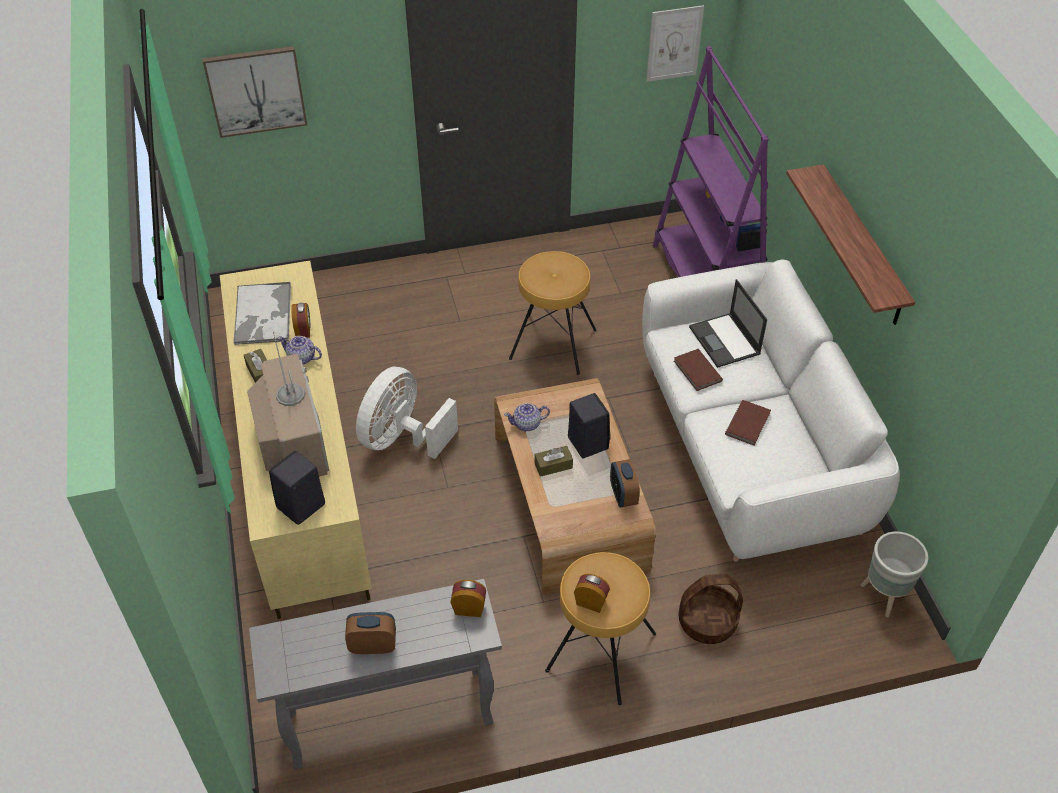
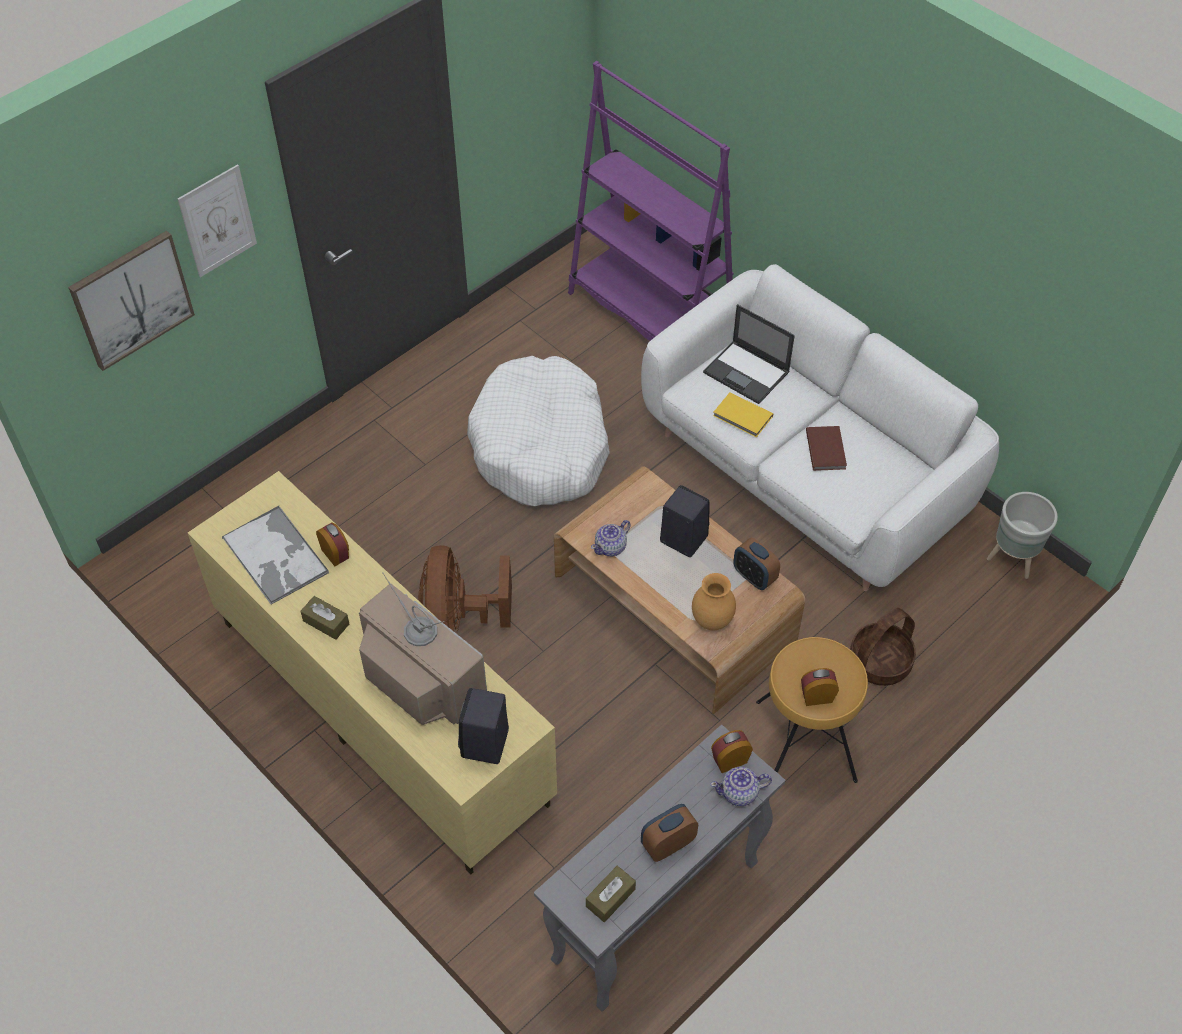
camera: 30 degrees left, 5 degrees up
(302, 358) = (359, 585): teapot -> teapot (740, 793)
(402, 438) = (458, 622): white fan -> brown fan
(553, 343) = (541, 446): brown stool -> white dog bed
(553, 465) = (667, 578): brown tissue box -> brown tissue box (610, 898)
(564, 513) = (711, 622): none -> brown vase
(674, 43) = (543, 67): picture -> picture (217, 221)
(696, 372) = (742, 417): brown book -> yellow book
(862, 247) = (875, 228): shelf -> none

